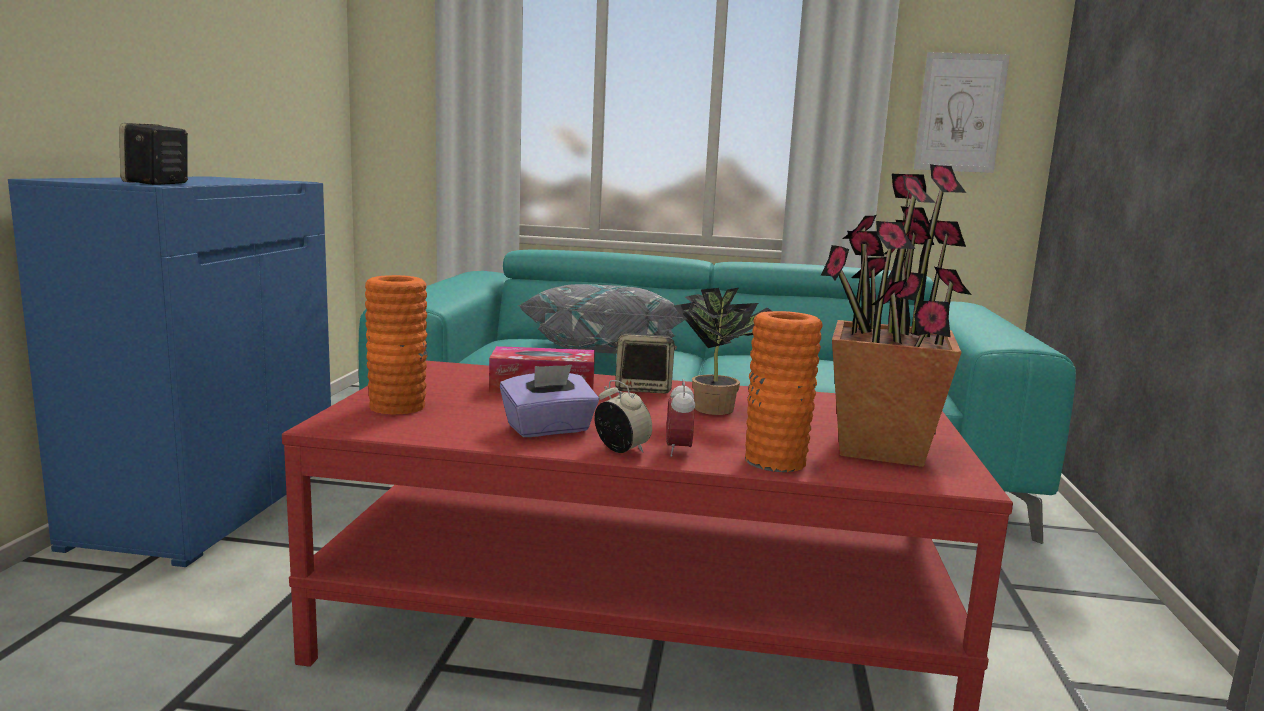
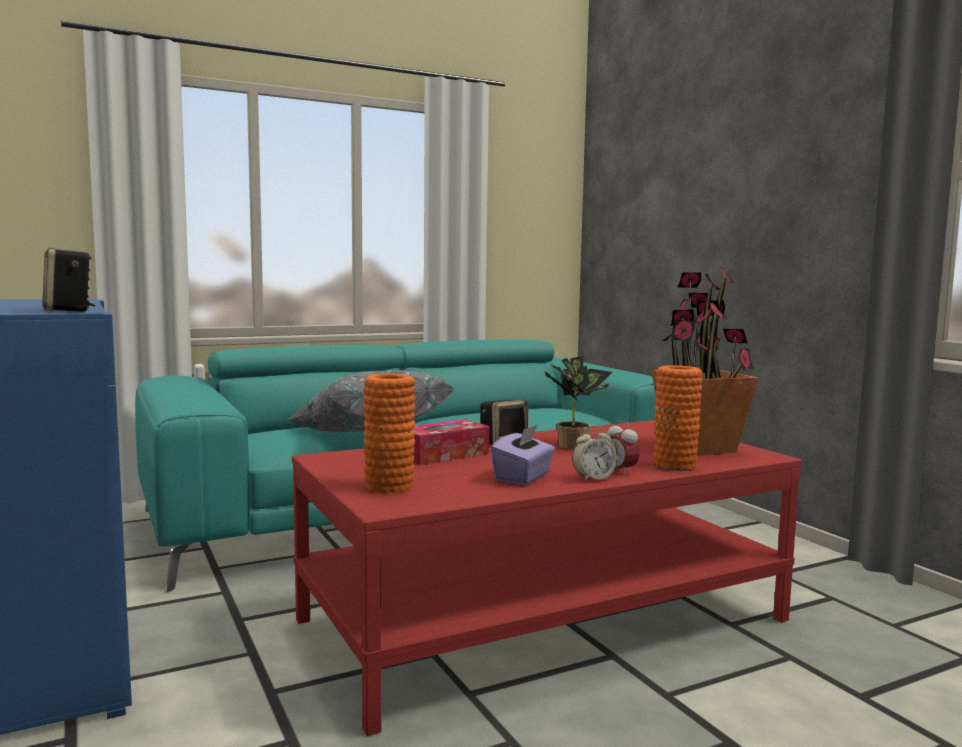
camera: 35 degrees left, 5 degrees down
(621, 450) = (593, 478): alarm clock -> alarm clock turned 150 degrees clockwise
(960, 113) = (527, 222): picture -> none

